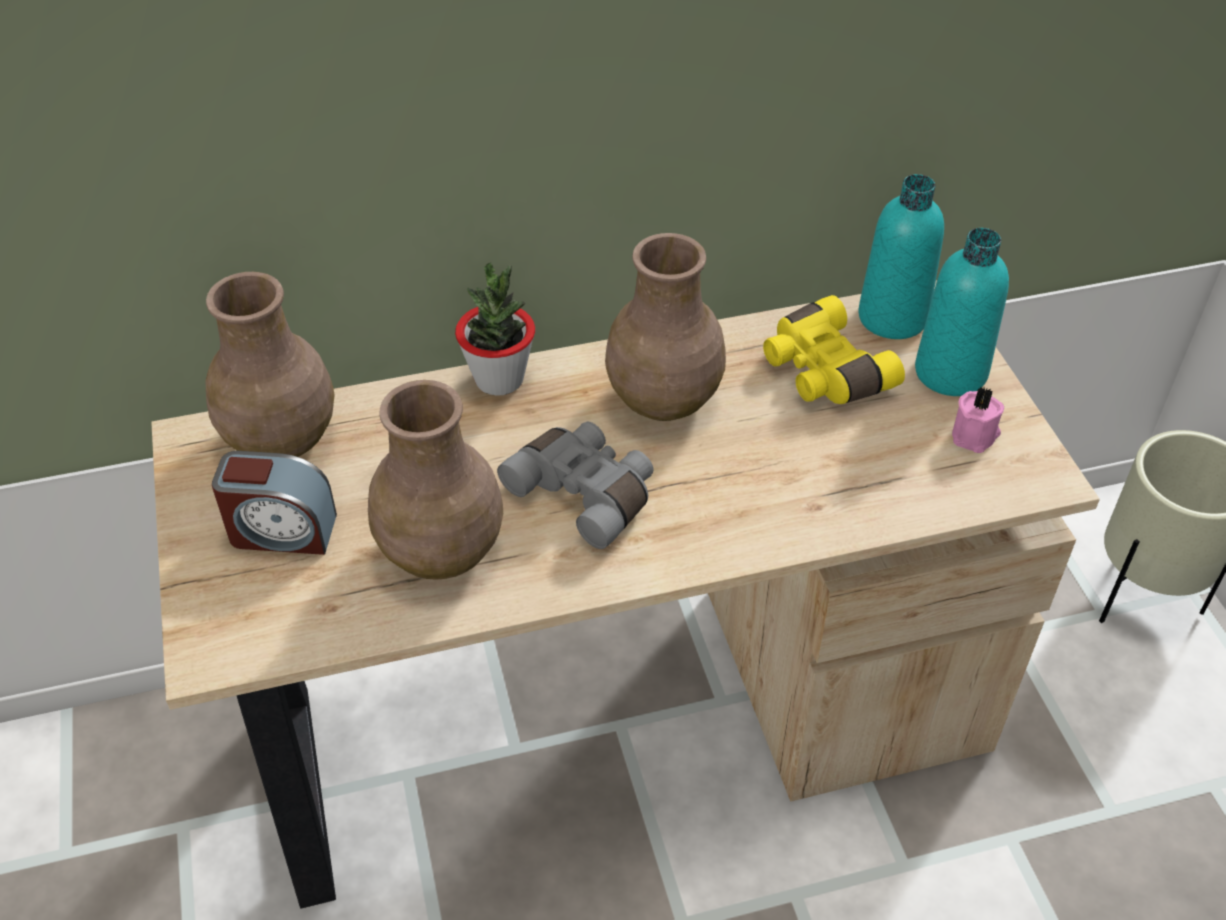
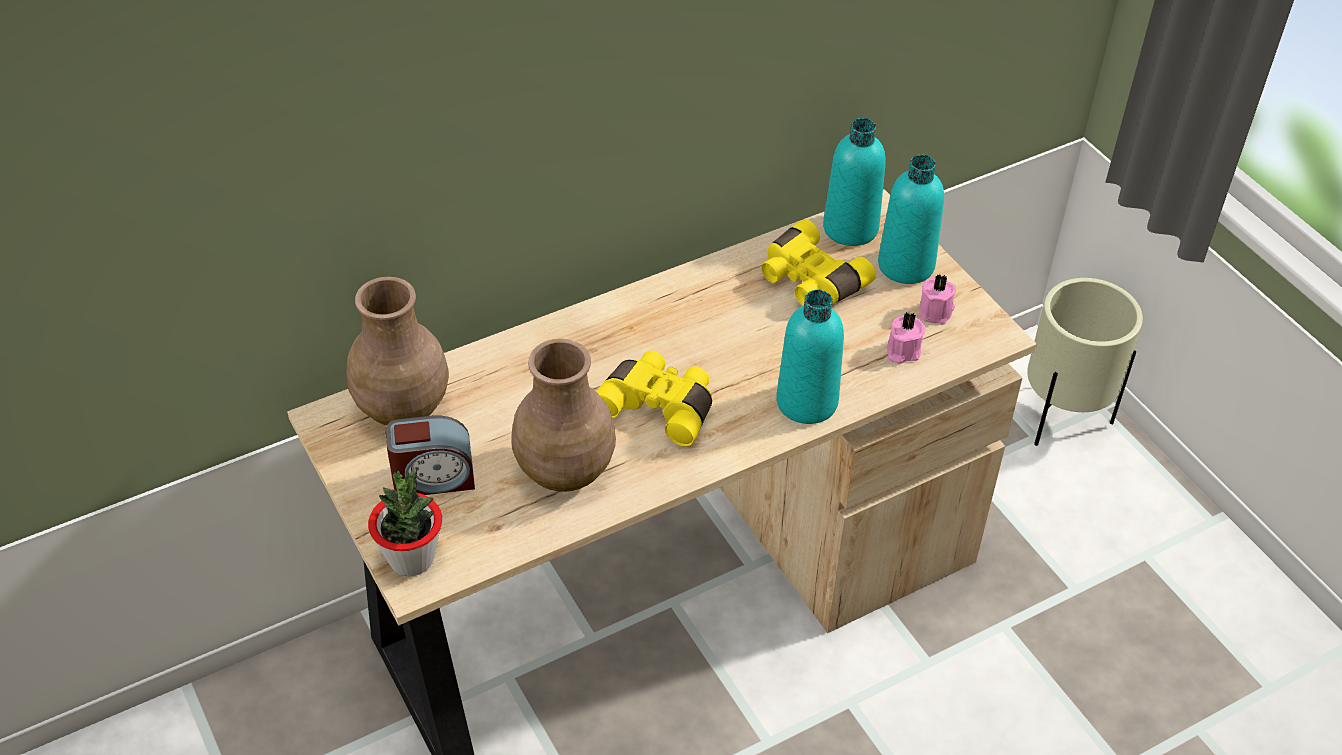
camera: 15 degrees left, 0 degrees up
(499, 379) = (559, 329): potted plant -> potted plant (411, 559)
(586, 493) = (659, 406): grey binoculars -> yellow binoculars
(663, 401) = (694, 325): brown vase -> none
(773, 521) = (807, 402): none -> turquoise bottle
(916, 477) = (902, 351): none -> pink candle

